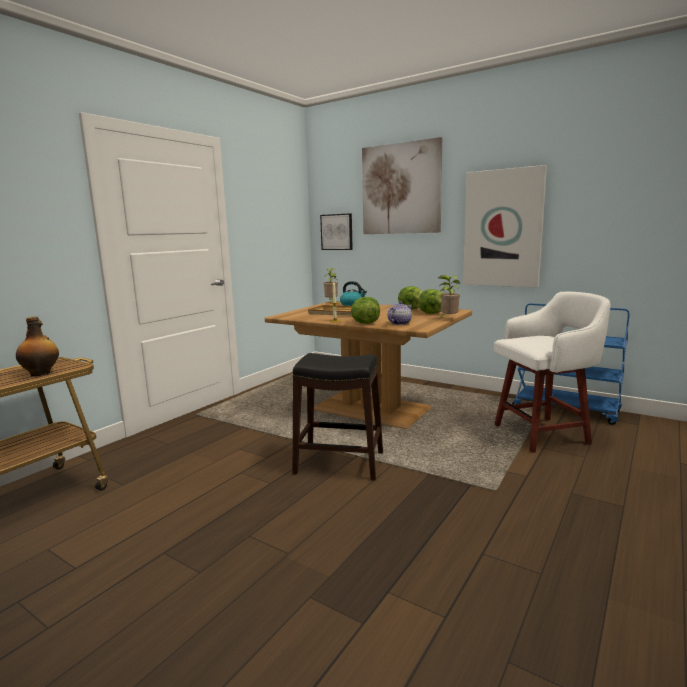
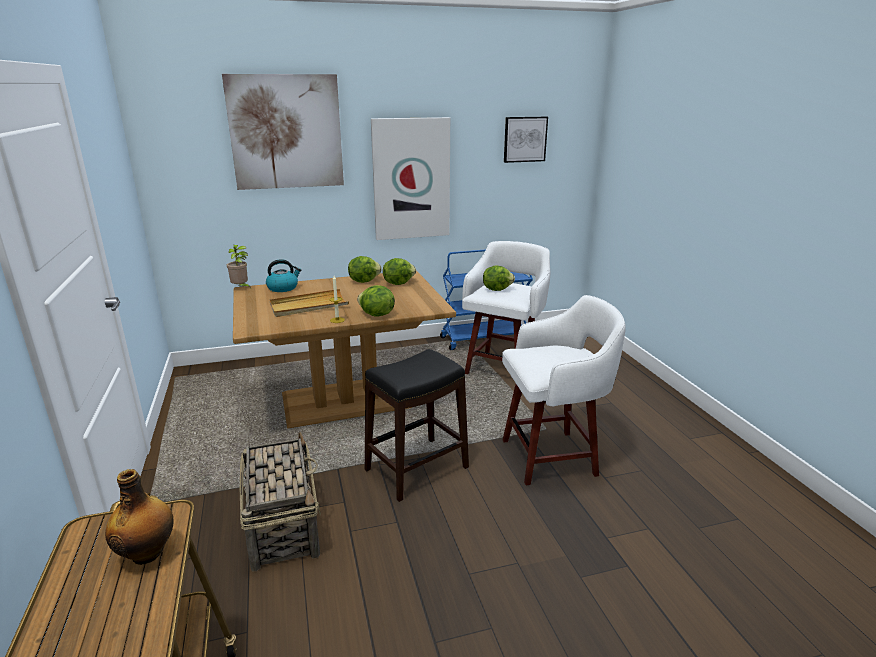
camera: 50 degrees left, 10 degrees up
(220, 452) = (283, 526): none -> basket
(337, 232) = (189, 187): picture -> picture (525, 139)
(400, 323) = (407, 306): teapot -> none
(448, 319) = (430, 288): potted plant -> none
(460, 511) = (552, 456): none -> white stool
(536, 338) = (497, 289): none -> lettuce

